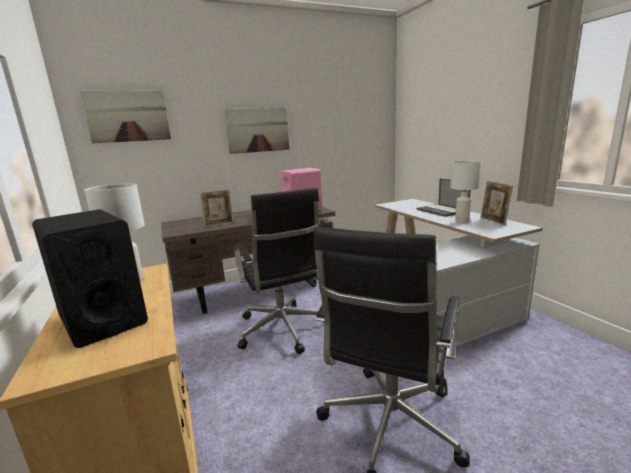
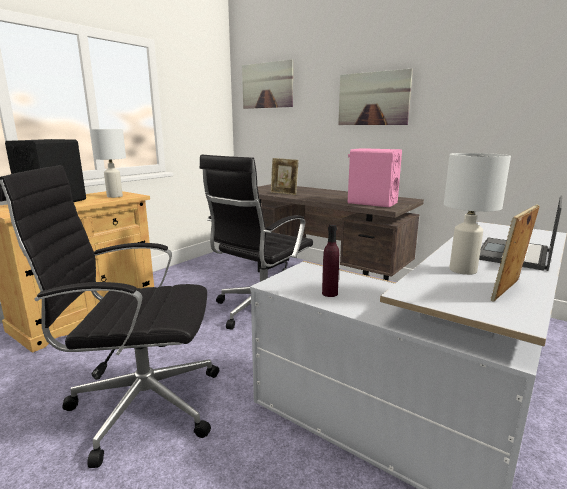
camera: 60 degrees right, 0 degrees up
(444, 257) = (329, 293): none -> purple bottle

